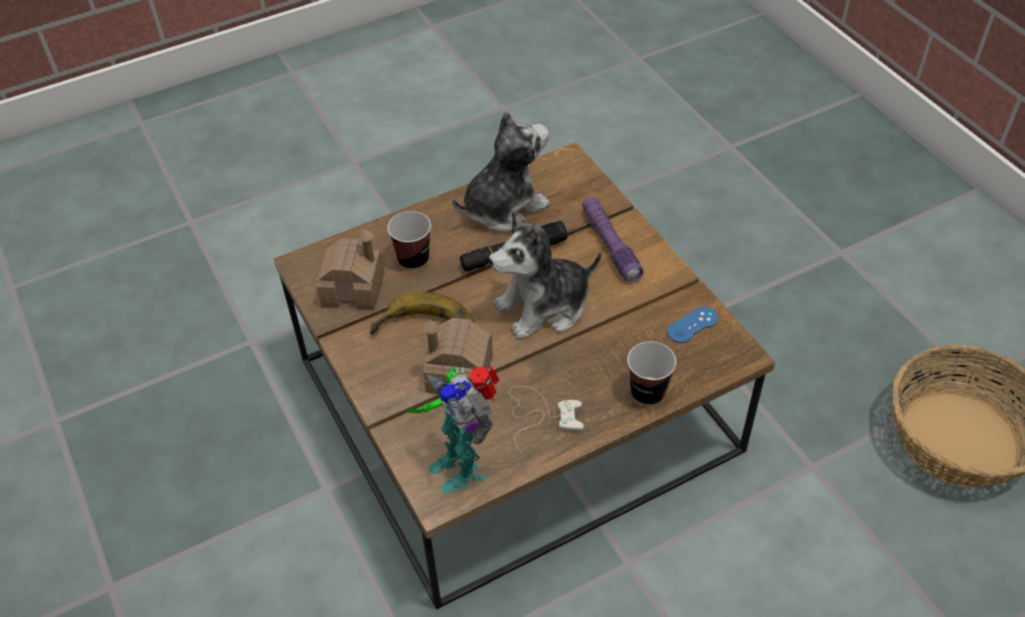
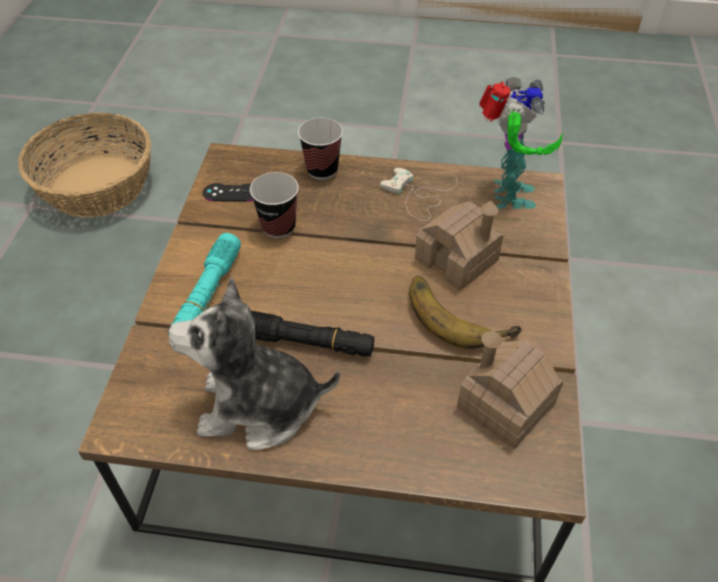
camera: 145 degrees left, 0 degrees up
(413, 259) = (413, 402): cup -> cup (278, 227)
(544, 307) = (330, 273): plush toy -> none
(610, 245) = (207, 295): purple flashlight -> turquoise flashlight
(692, 325) = (231, 193): blue game controller -> black game controller

